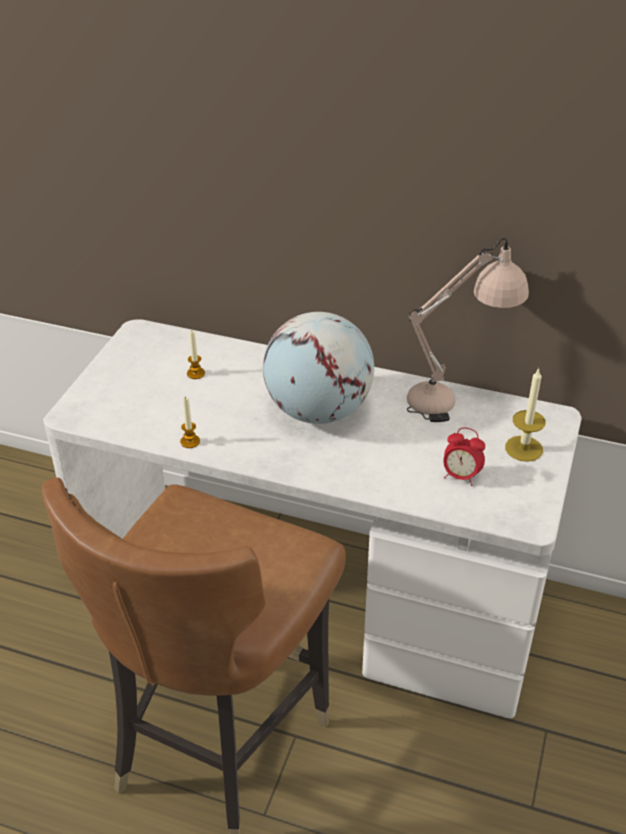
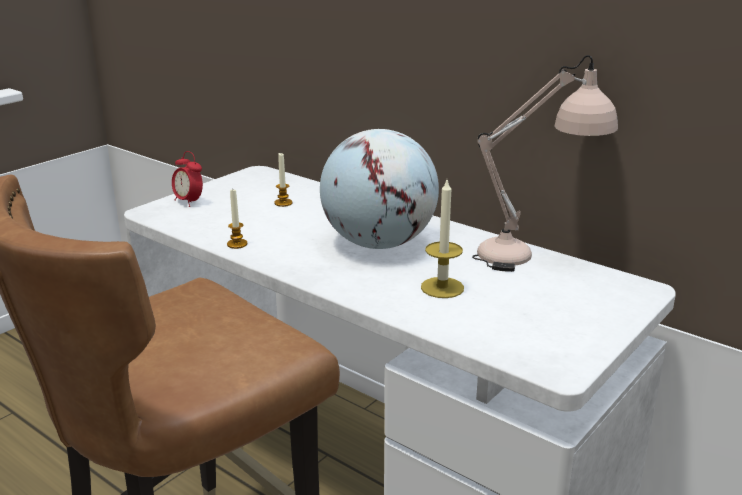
camera: 20 degrees right, 15 degrees down
(460, 476) = (497, 316): alarm clock -> alarm clock (189, 202)
(523, 448) = (588, 307): candle -> candle (442, 287)

